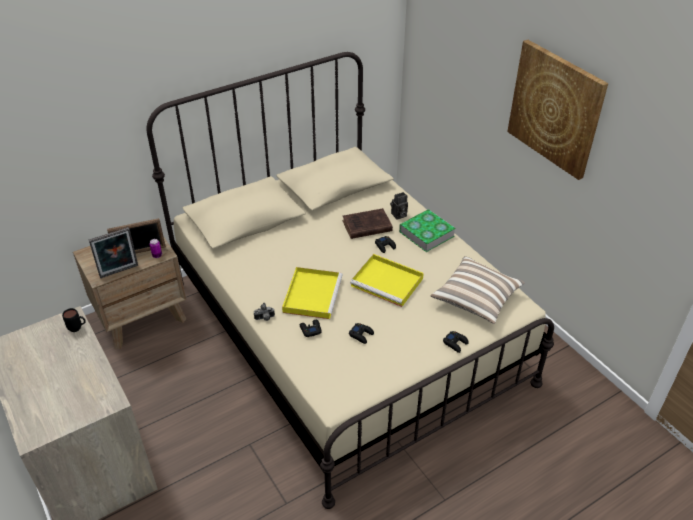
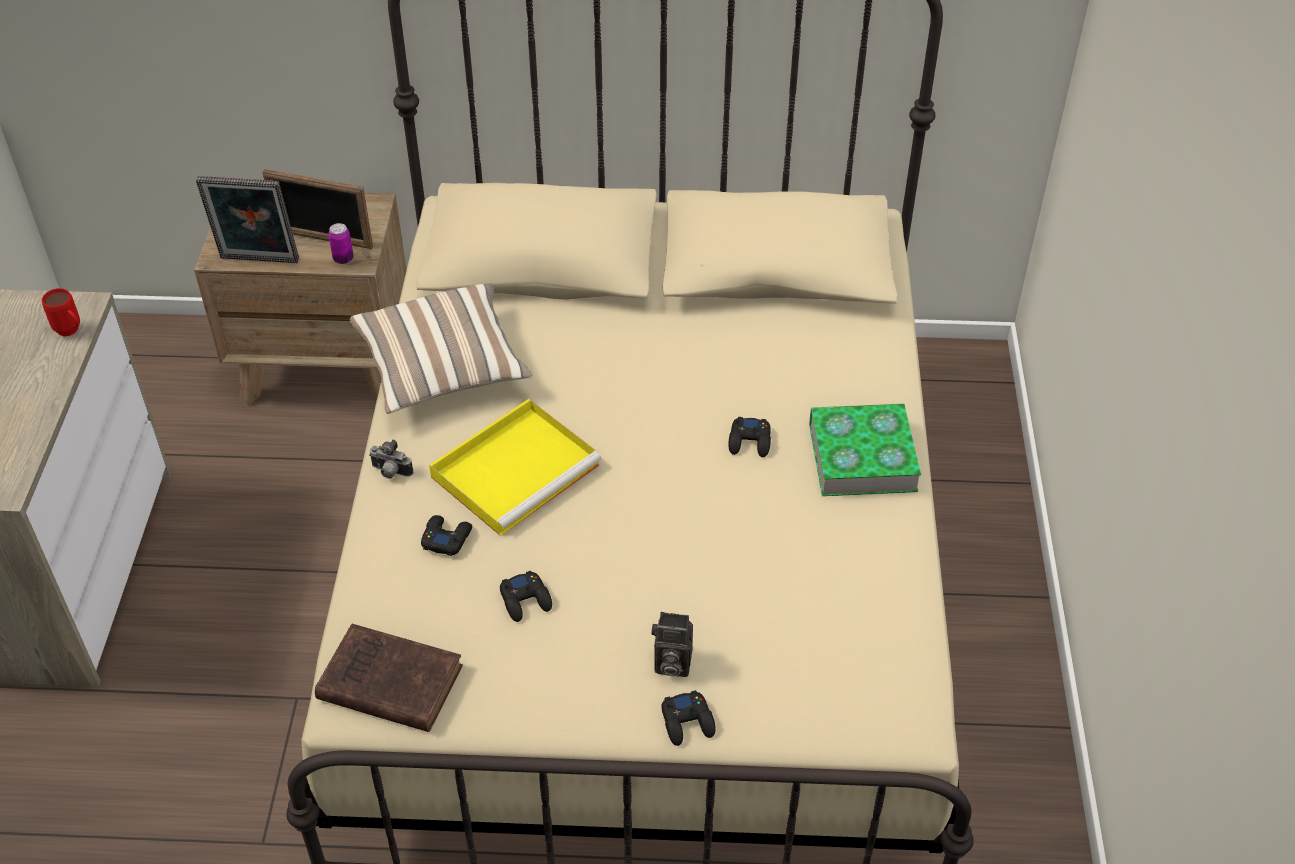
camera: 35 degrees right, 5 degrees up
(78, 328) = (71, 332): black mug -> red mug
(365, 226) = (752, 380): brown book -> brown book (387, 682)
(388, 282) = (681, 521): yellow tray -> none
(398, 215) = (843, 388): camera -> camera (670, 664)
(476, 299) = (825, 653): pillow -> pillow (443, 369)
(555, 108) = (1206, 292): picture -> none

